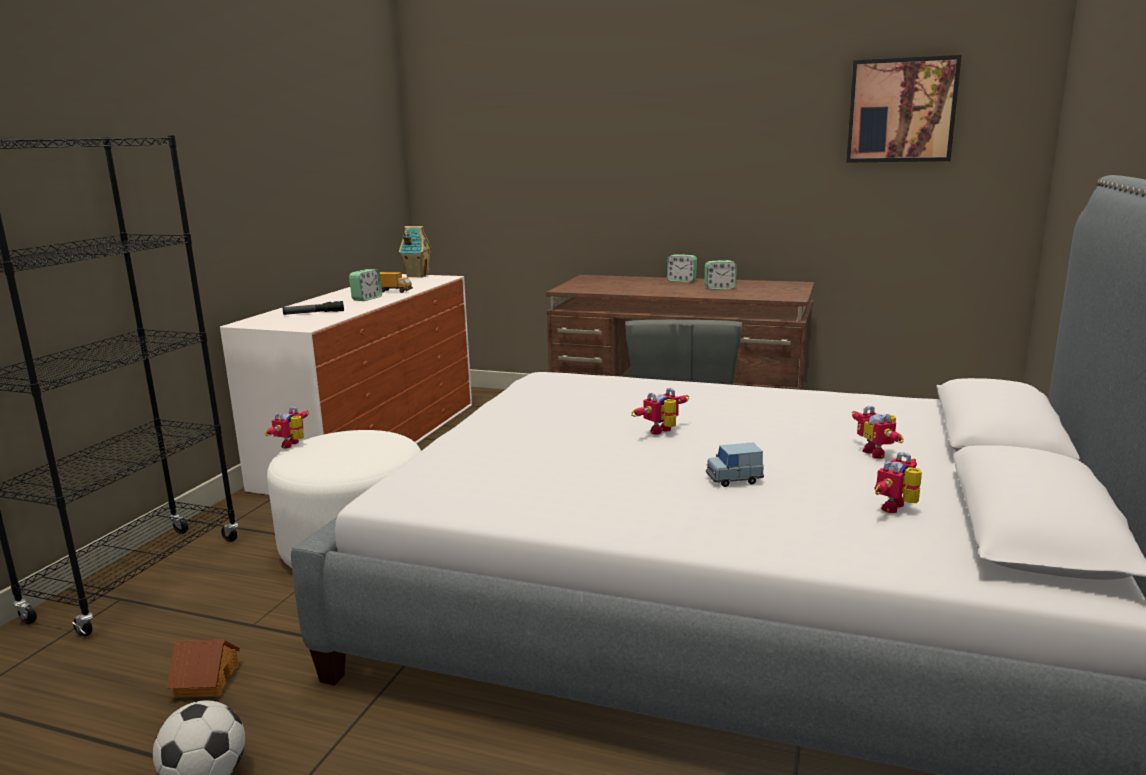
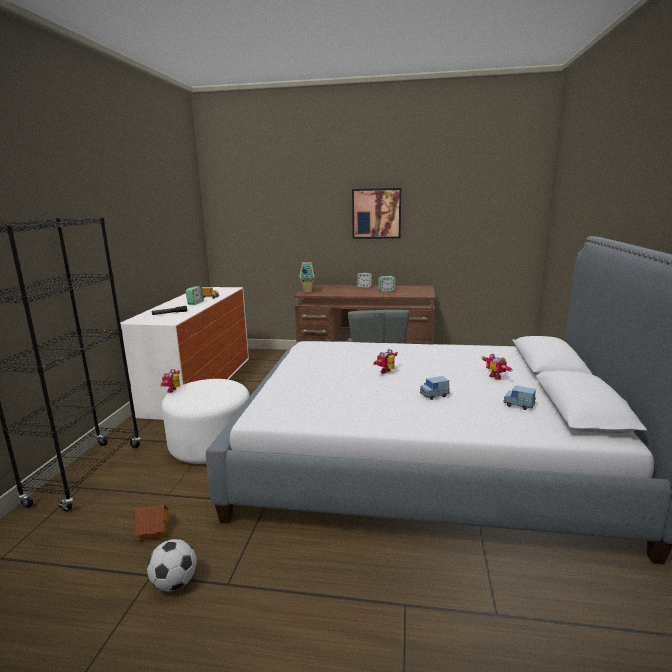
camera: 10 degrees left, 0 degrees up
(417, 276) = (215, 288): toy house -> toy house (307, 291)
(898, 509) = (519, 405): toy robot -> blue toy car
(901, 110) = (474, 197): picture -> picture (376, 213)

